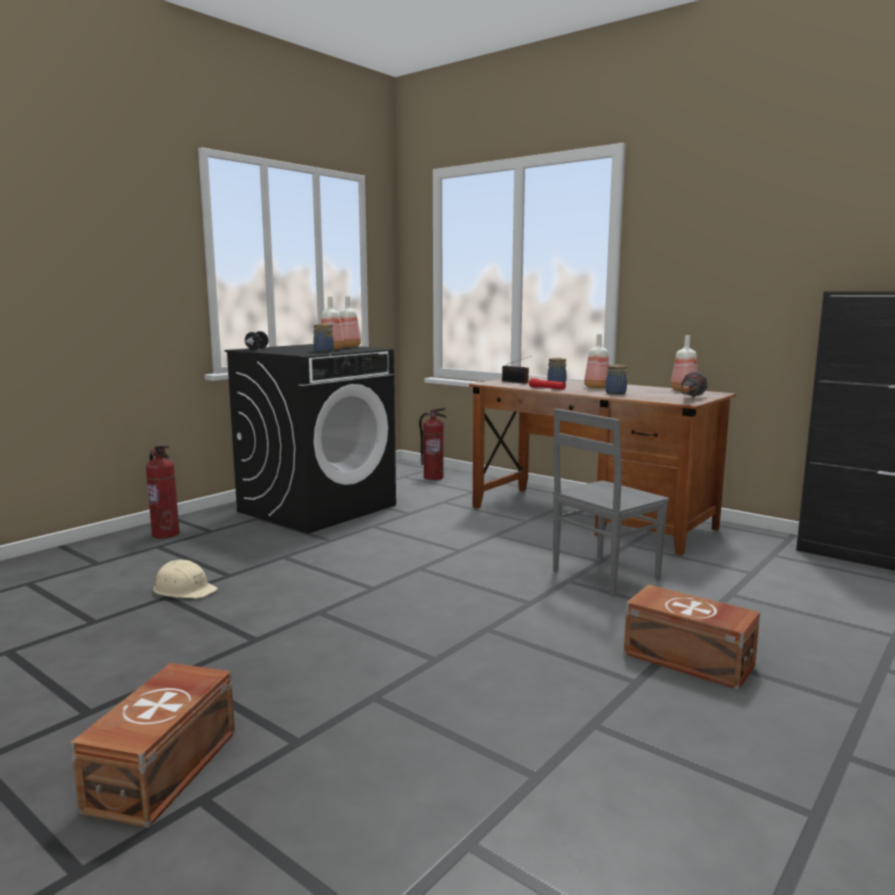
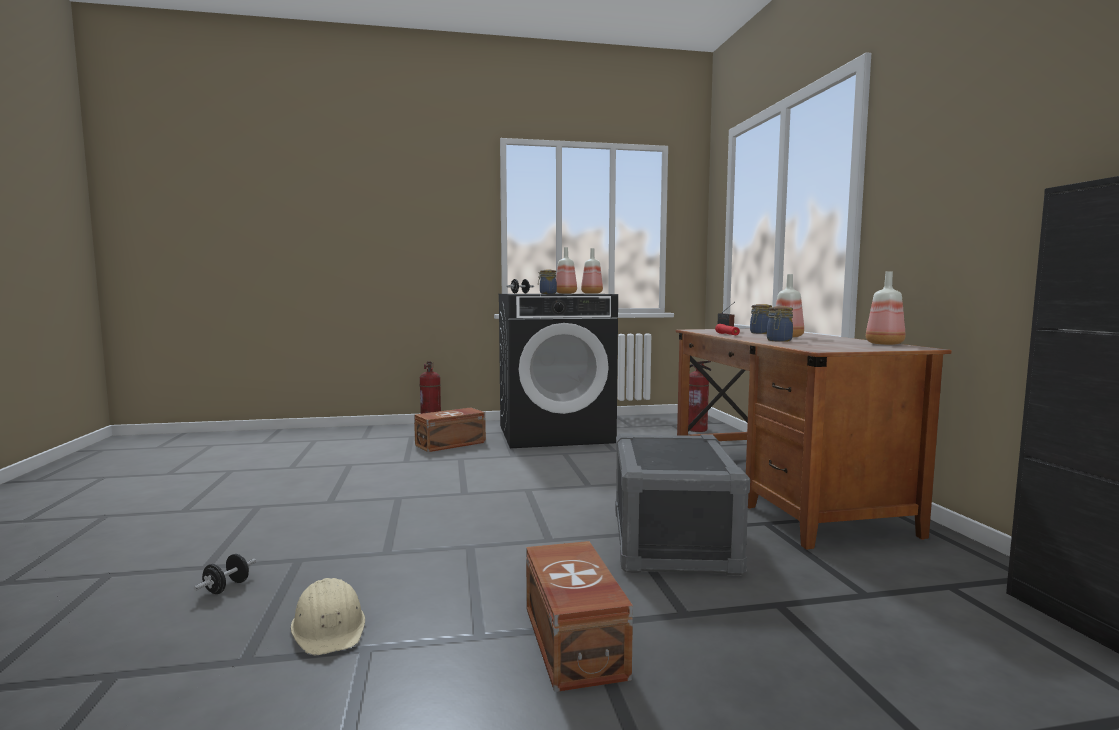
camera: 40 degrees right, 5 degrees down
(167, 768) = (137, 552): brown storage box -> brown storage box (452, 444)
(184, 590) = (366, 463): beige hard hat -> beige hard hat (329, 627)
(372, 745) = (226, 587): none -> black dumbbell
(603, 575) = (671, 540): grey chair -> grey storage box
(689, 399) = (839, 348): flashlight -> none

